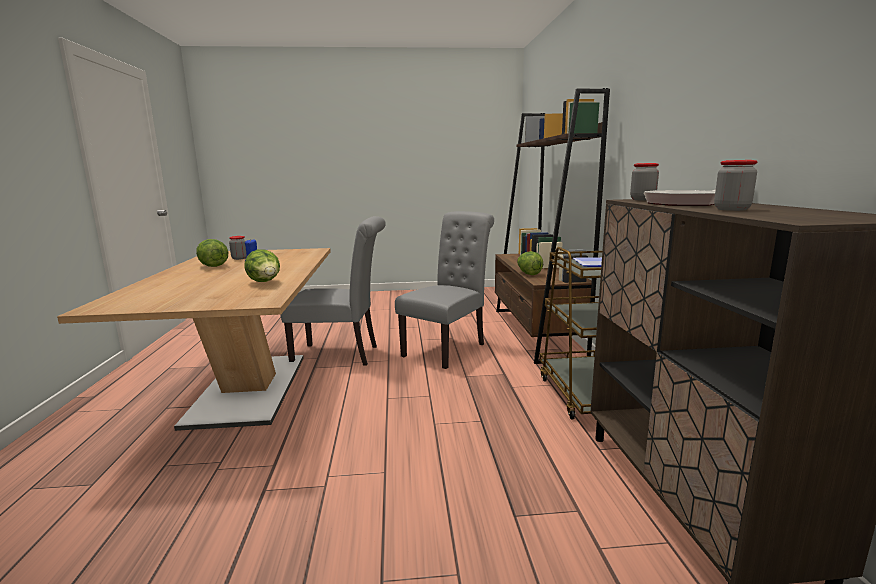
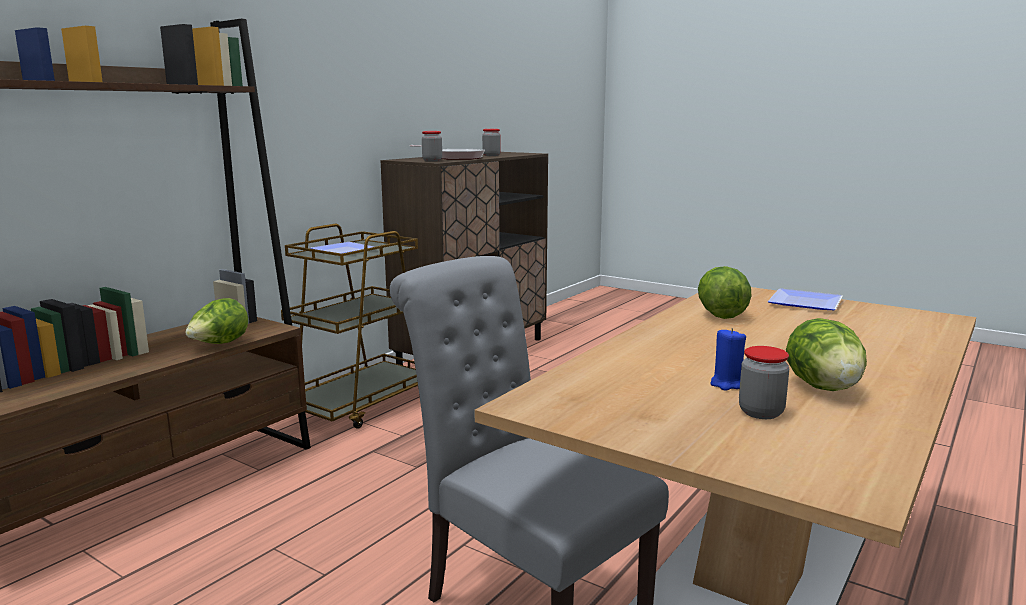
camera: 140 degrees left, 0 degrees up
(200, 300) = (807, 304): none -> plate
(448, 348) = (335, 525): grey chair -> none

